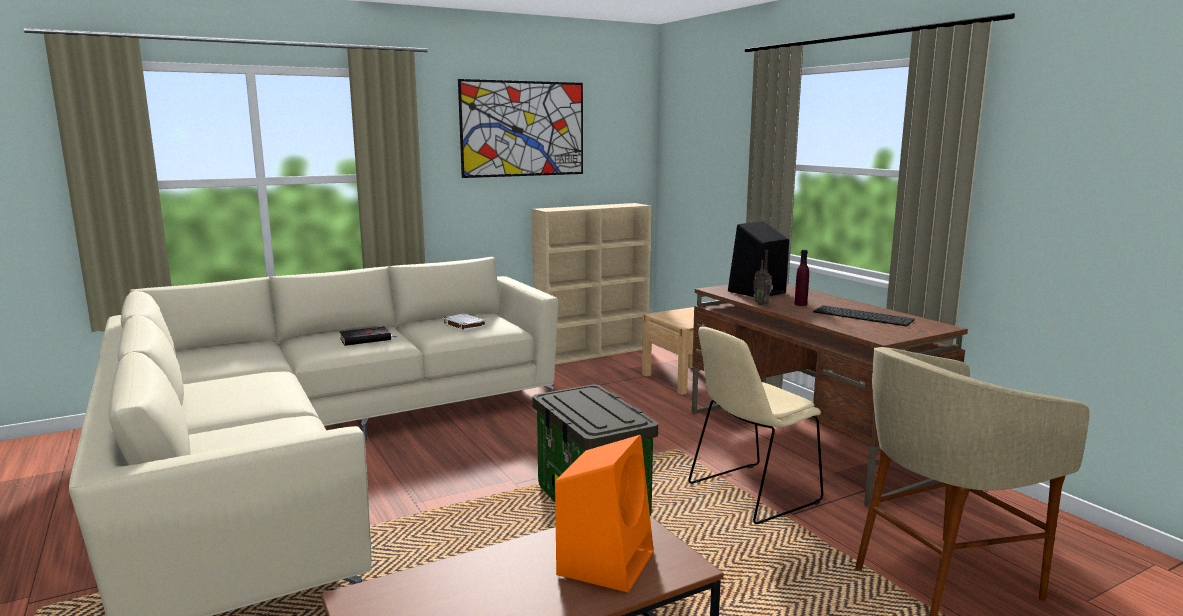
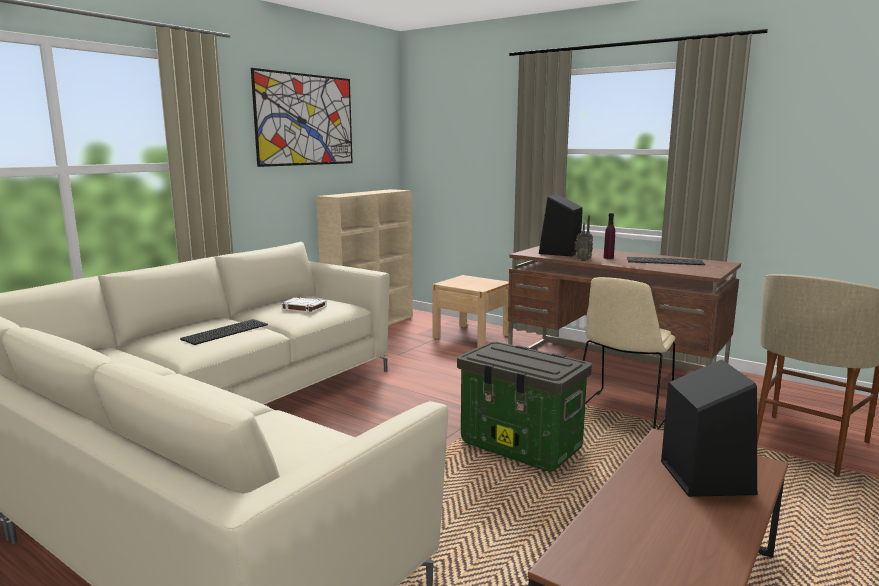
camera: 25 degrees left, 0 degrees up
(367, 339) = (225, 331): black book -> keyboard
(606, 561) = (704, 476): orange speaker -> black speaker

